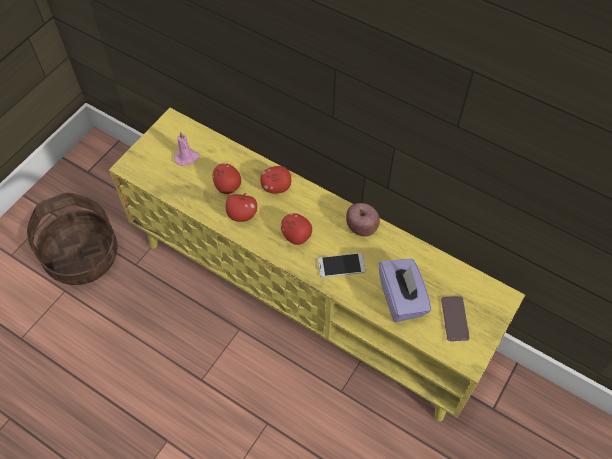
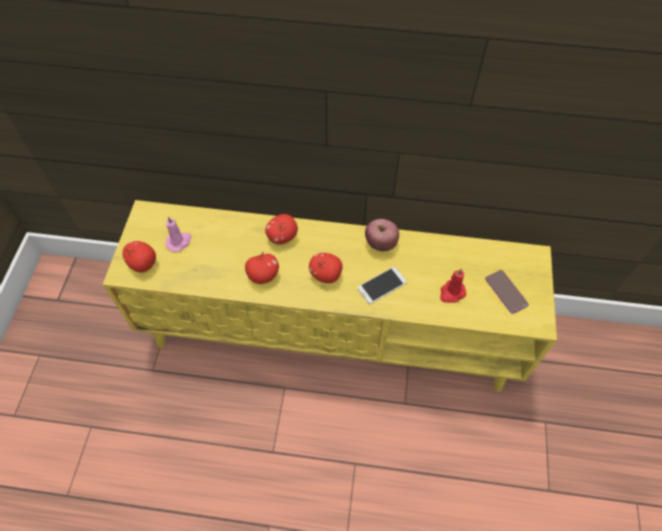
camera: 25 degrees left, 0 degrees up
(83, 256) = (93, 384): basket -> none
(228, 186) = (234, 254): apple -> apple (143, 264)
(402, 298) = (451, 293): purple tissue box -> red candle

